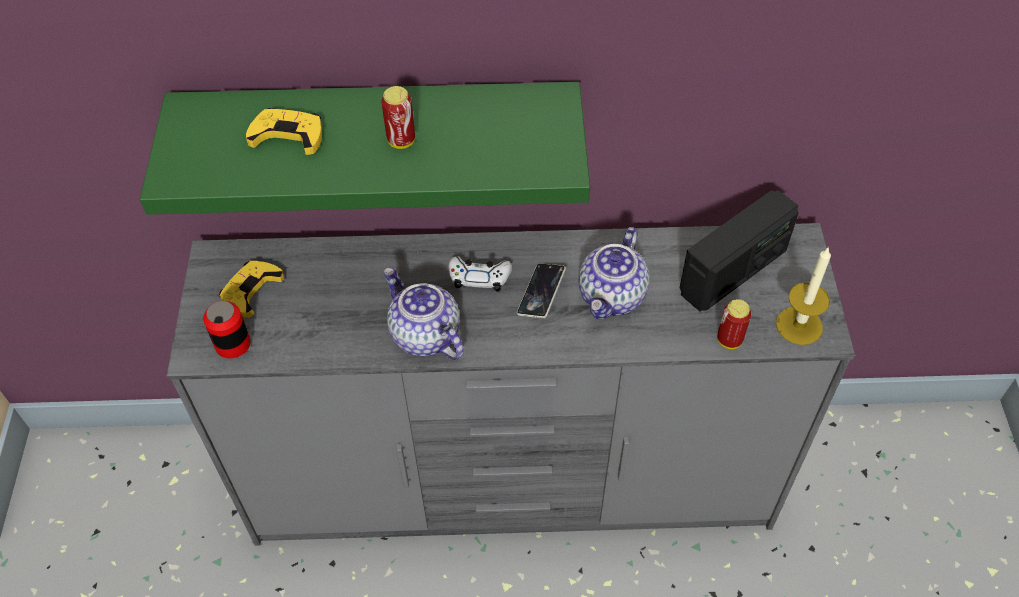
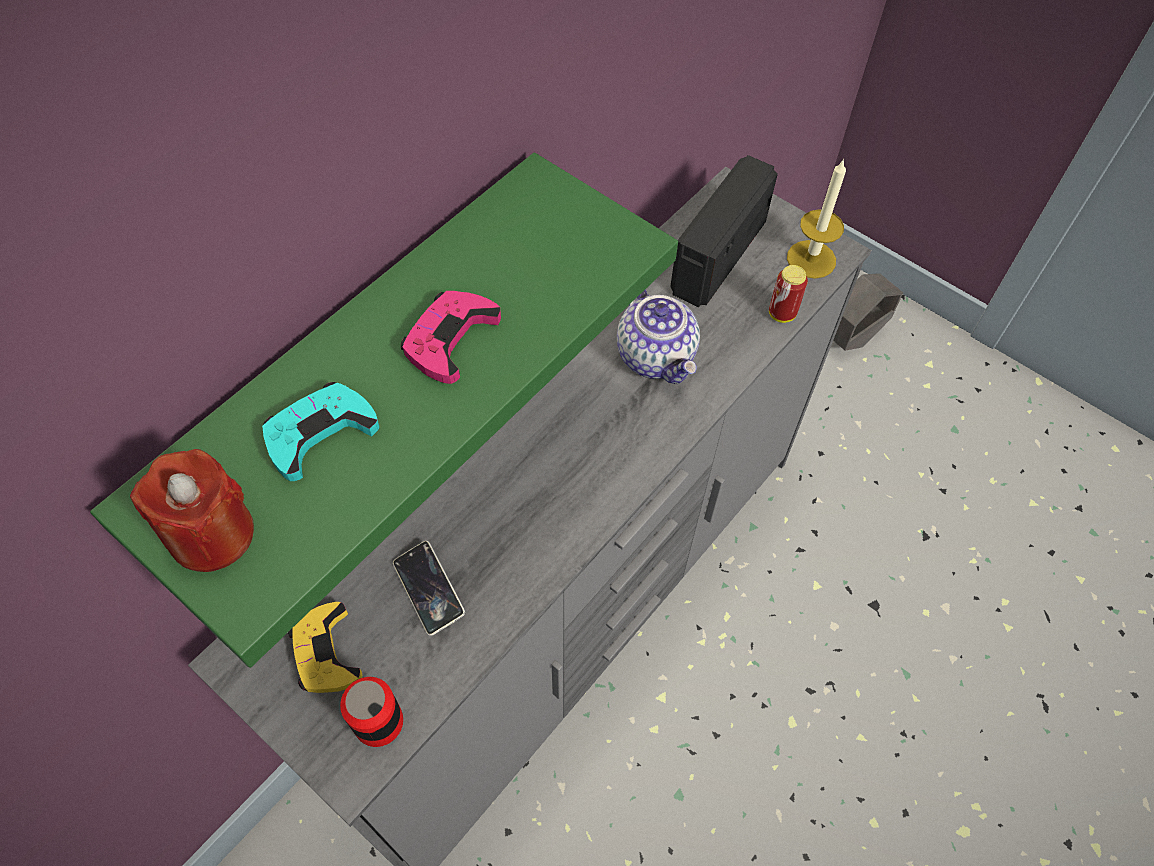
camera: 50 degrees left, 5 degrees up
(192, 141) = (212, 534): none -> red candle
(288, 135) = (319, 433): yellow game controller -> turquoise game controller
(401, 141) = (450, 339): can -> pink game controller
(424, 335) = (549, 534): teapot -> none
(479, 277) = (529, 437): white game controller -> none
(541, 293) = (598, 404): phone -> phone (429, 590)
(734, 272) = (717, 256): radio -> radio turned 150 degrees counterclockwise
(944, 493) = (851, 337): none -> grey planter

